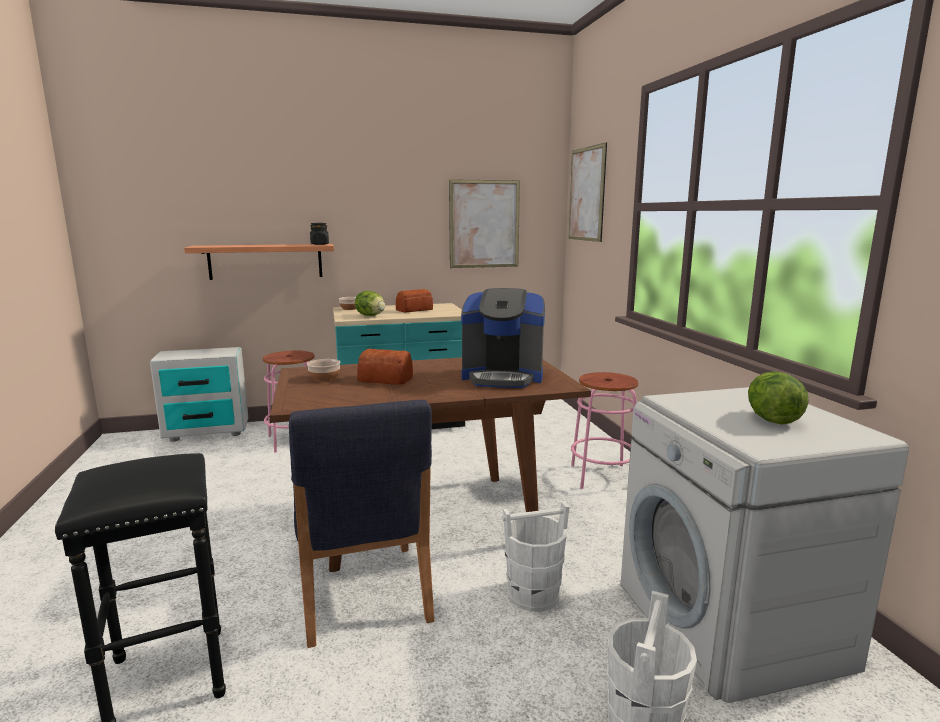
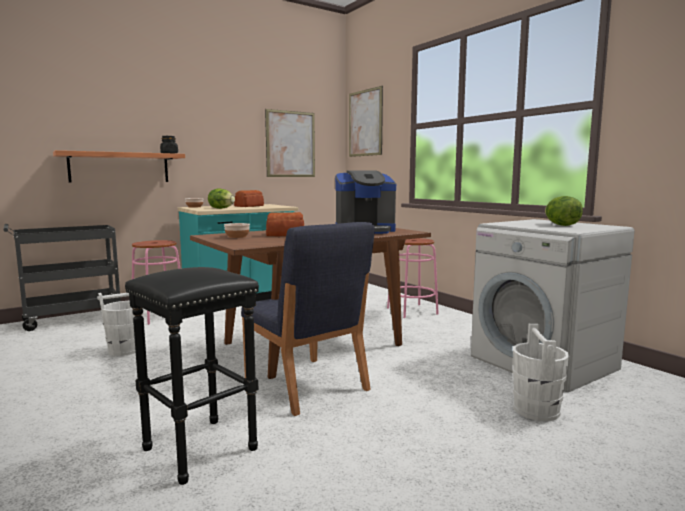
camera: 20 degrees left, 5 degrees down
(207, 434) = (69, 320): white nightstand -> grey cart
(534, 594) = (422, 368): white bucket -> white bucket (126, 349)

